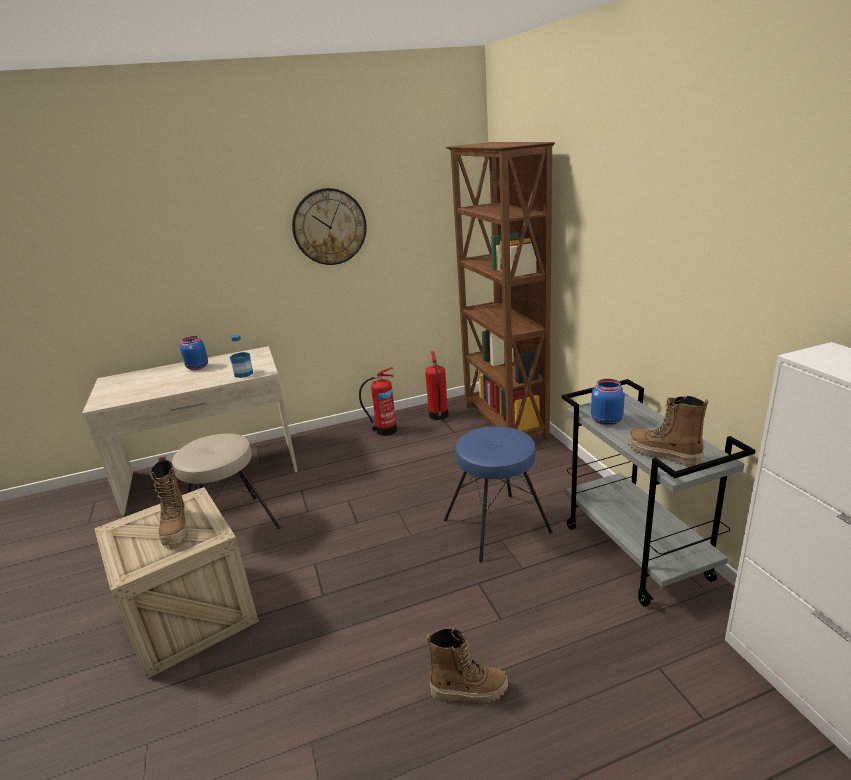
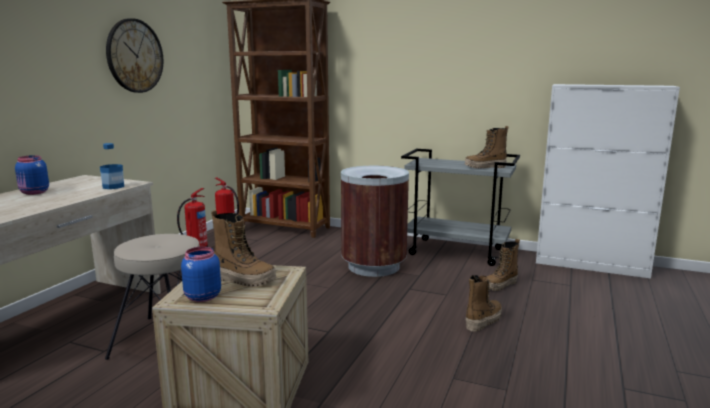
camera: 50 degrees left, 10 degrees down
(497, 526) = (374, 266): blue stool -> brown trash can
(591, 648) = (500, 286): none -> boot
(605, 420) = (434, 164): blue jar -> blue jar (201, 297)

